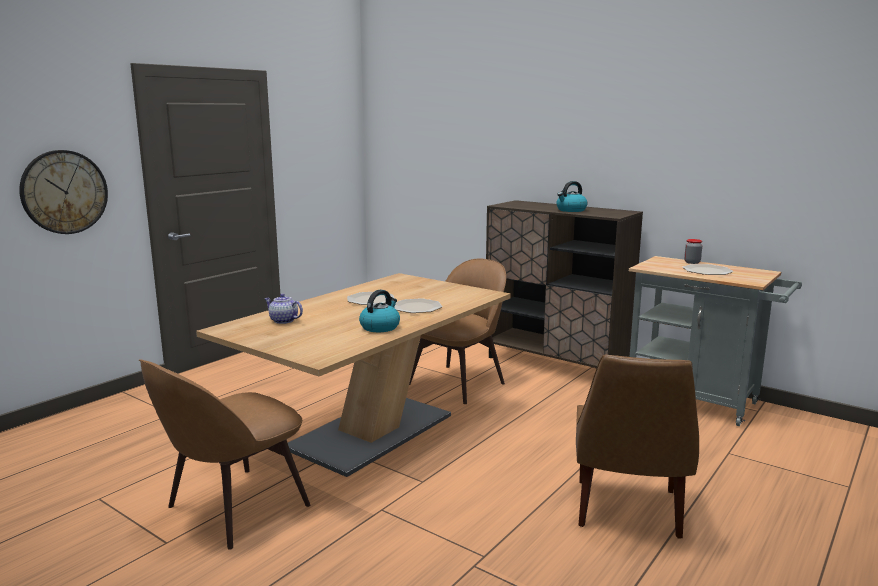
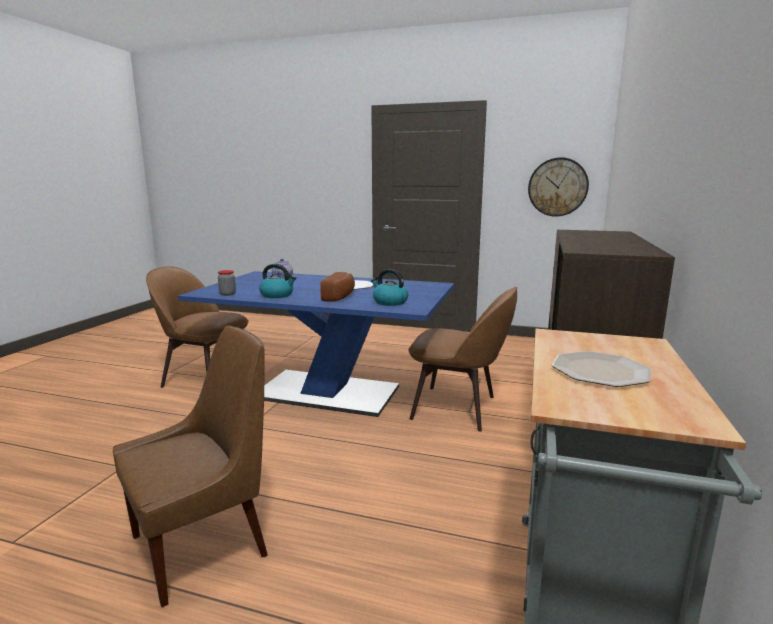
camera: 70 degrees right, 0 degrees up
(64, 192) = (323, 189): wall clock -> wall clock (557, 187)
(371, 431) = (327, 392): brown dining table -> blue dining table
(417, 307) = (340, 297): plate -> bread
(571, 210) = (591, 241): kettle -> kettle (389, 302)
(627, 511) = (205, 543): brown chair -> brown chair turned 150 degrees clockwise
(692, 262) = (660, 361): jar -> jar (227, 294)

